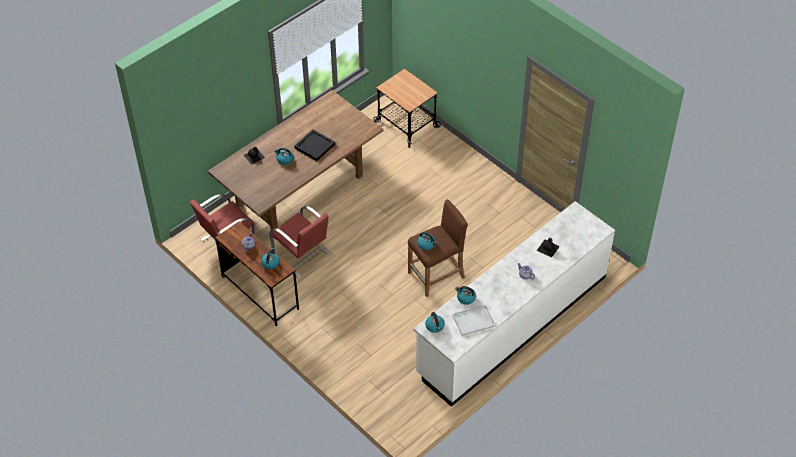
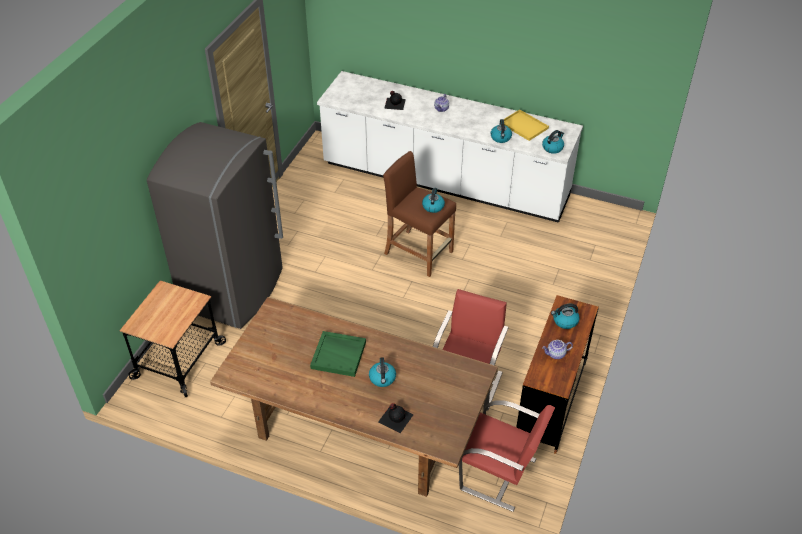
camera: 115 degrees left, 5 degrees down
(314, 146) = (339, 355): black tray -> green tray
(455, 163) = (234, 290): none -> grey fridge
(473, 321) = (525, 126): white tray -> yellow tray

